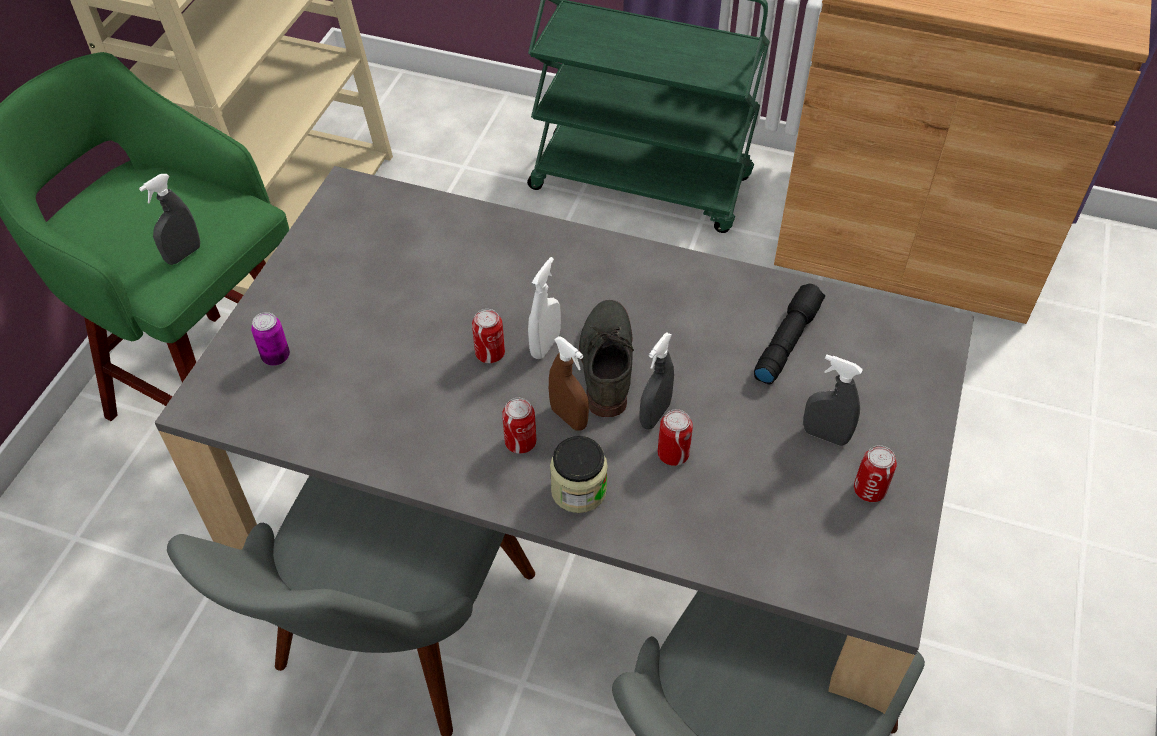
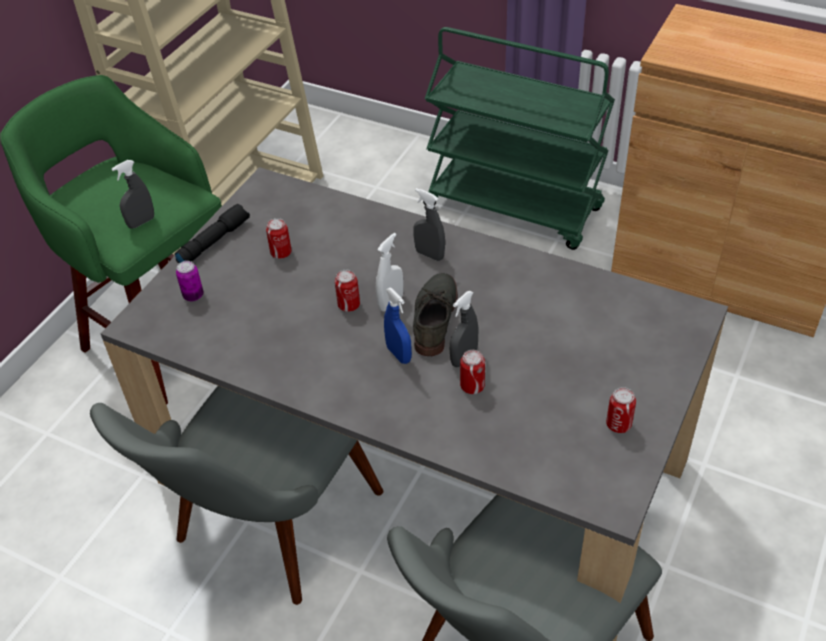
camera: 10 degrees right, 5 degrees down
(520, 442) = (359, 368): can -> can (281, 253)
(569, 418) = (399, 354): brown spray bottle -> blue spray bottle
(578, 490) = (396, 405): jar -> none
(786, 340) = (575, 313): black flashlight -> black flashlight (213, 241)
(825, 435) = (592, 383): grey spray bottle -> grey spray bottle (429, 255)

